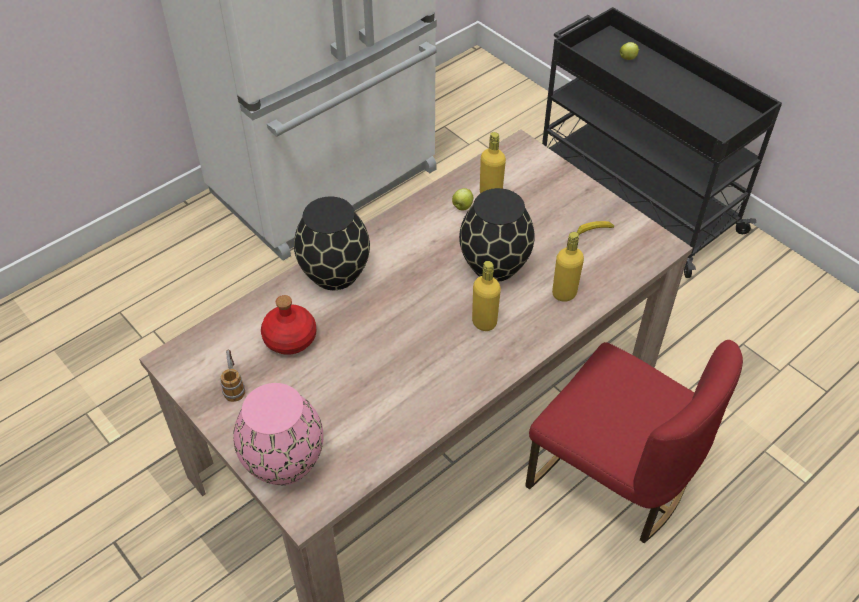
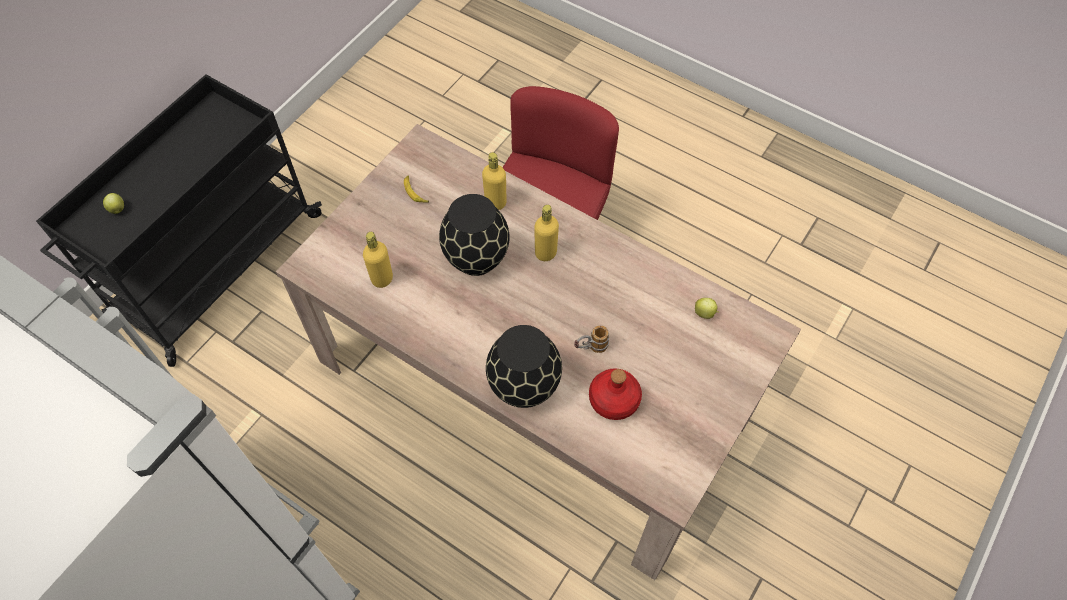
camera: 105 degrees left, 10 degrees up
(234, 385) = (681, 428): mug -> mug (590, 348)
(284, 463) = (739, 361): pink vase -> none
(462, 207) = (405, 299): apple -> apple (705, 313)

